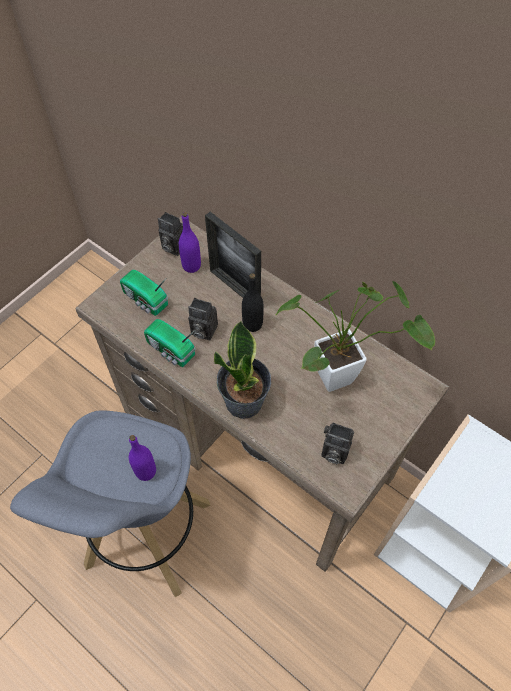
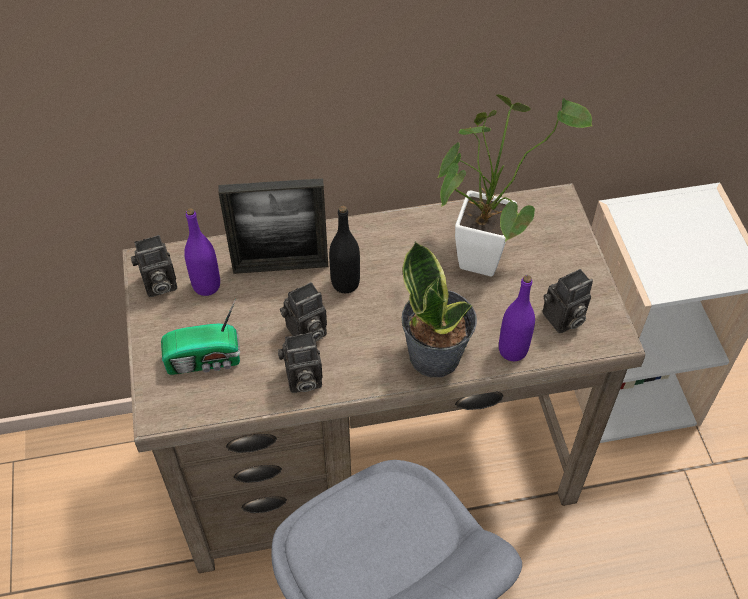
camera: 50 degrees left, 5 degrees down
(146, 471) = (408, 527): purple bottle -> purple bottle (512, 350)
(171, 350) = (302, 380): radio -> camera

